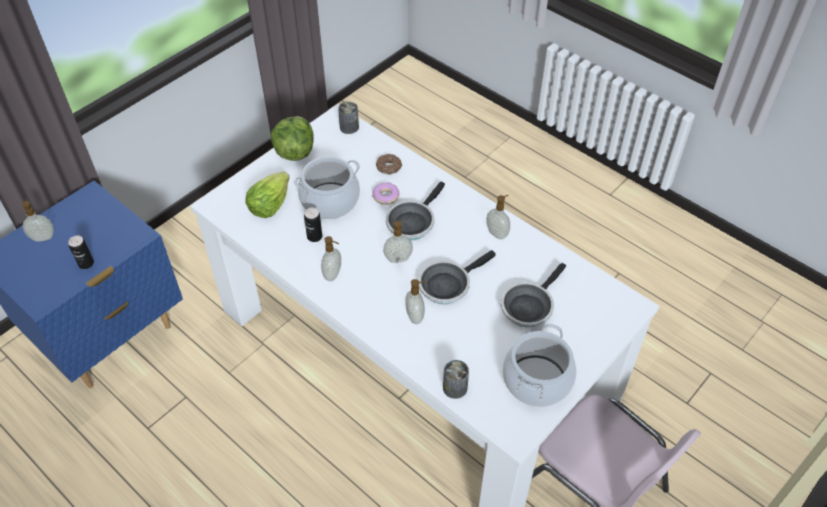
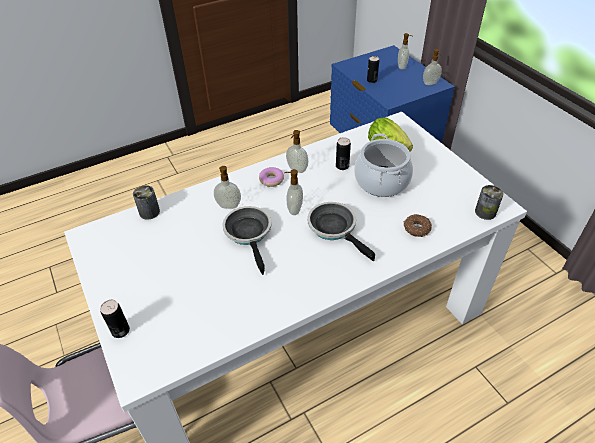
camera: 110 degrees right, 5 degrees down
(294, 152) = (453, 170): lettuce -> none
(385, 196) = (375, 218): donut -> donut (271, 180)
(497, 233) = (293, 289): soap dispenser -> soap dispenser (430, 83)
(528, 306) = (193, 284): frying pan -> none
(536, 380) = (117, 263): cooking pot -> none
(602, 338) = (120, 331): none -> can

